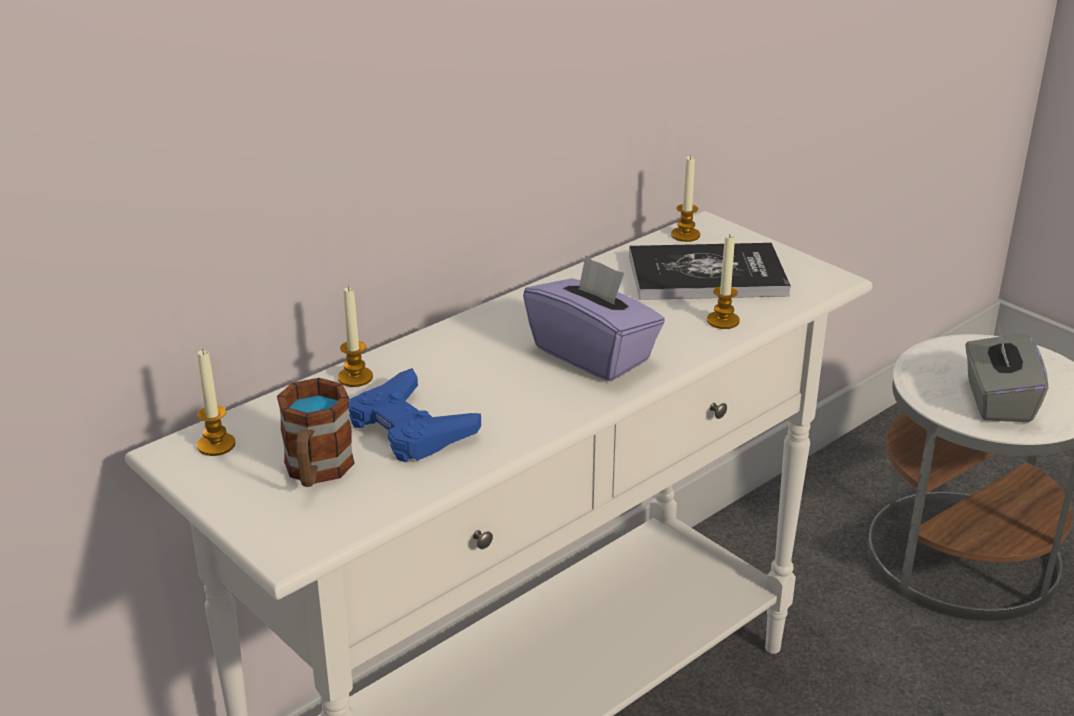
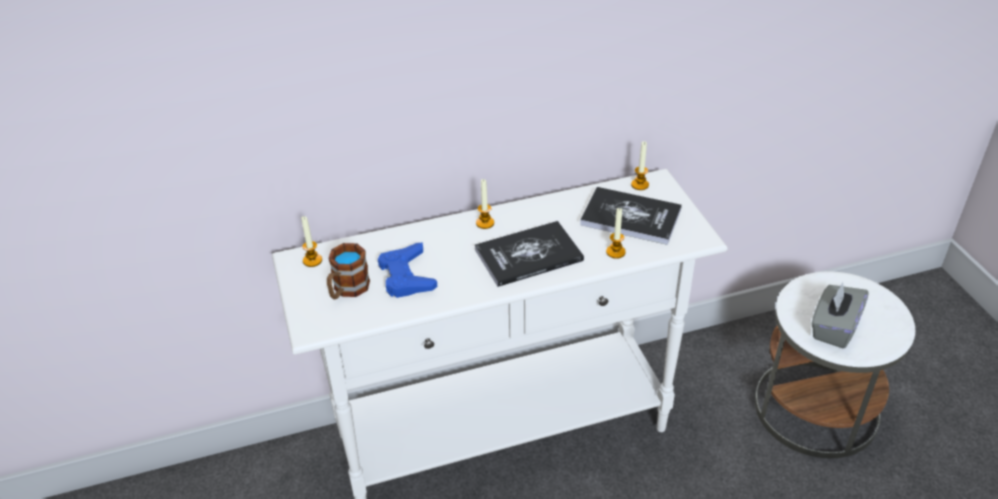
camera: 25 degrees right, 10 degrees up
(355, 378) = (400, 237): candle -> candle (485, 223)
(593, 354) = (528, 255): purple tissue box -> book

